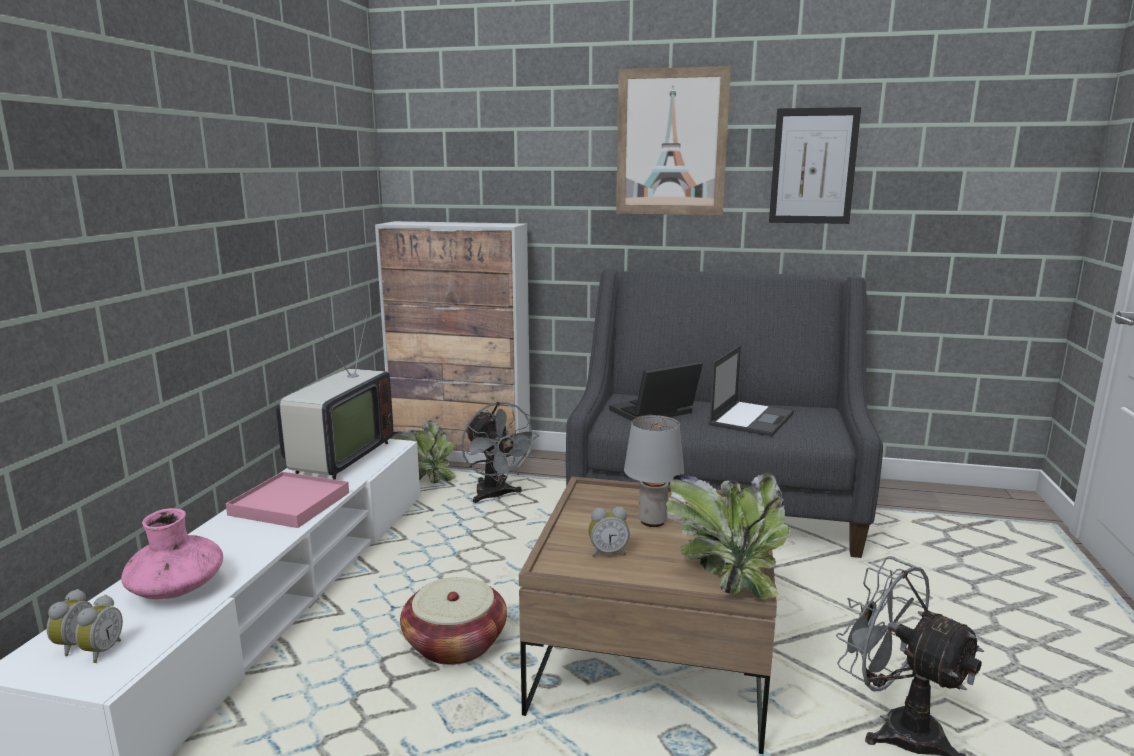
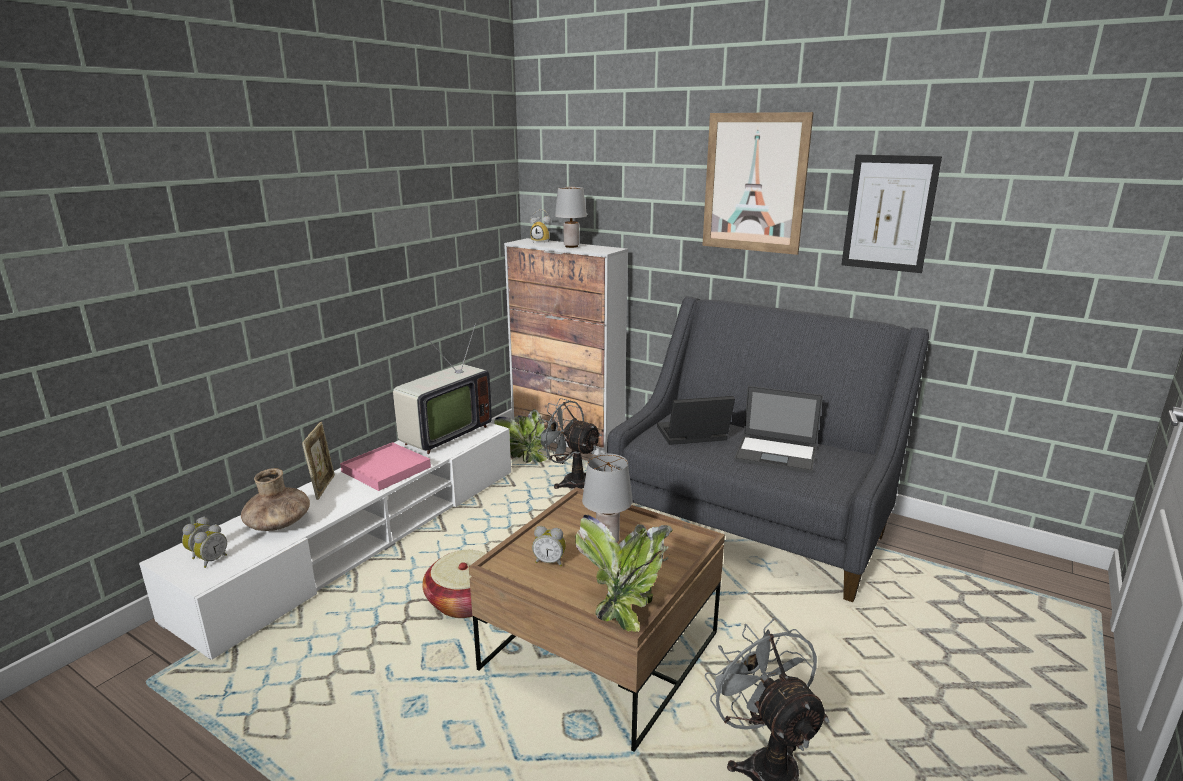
camera: 20 degrees right, 5 degrees up
(177, 589) = (278, 524): pink vase -> brown vase
(214, 536) = (323, 487): none -> picture frame
(419, 222) = (542, 241): none -> alarm clock
(461, 224) = (571, 246): none -> grey table lamp
(496, 496) = (570, 481): grey fan -> grey fan turned 135 degrees clockwise
(751, 418) = (777, 454): laptop -> laptop turned 60 degrees clockwise

